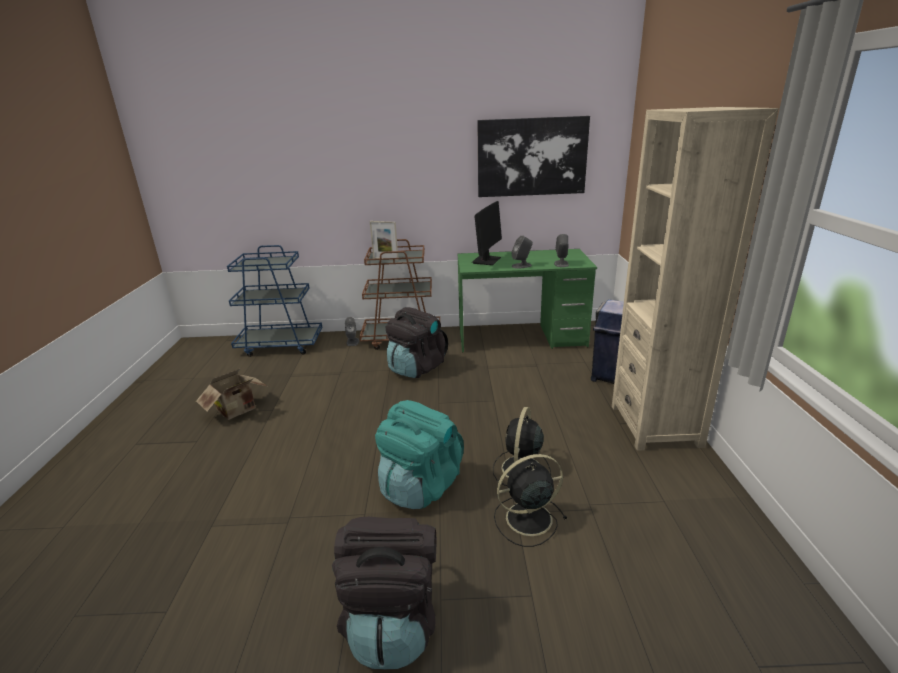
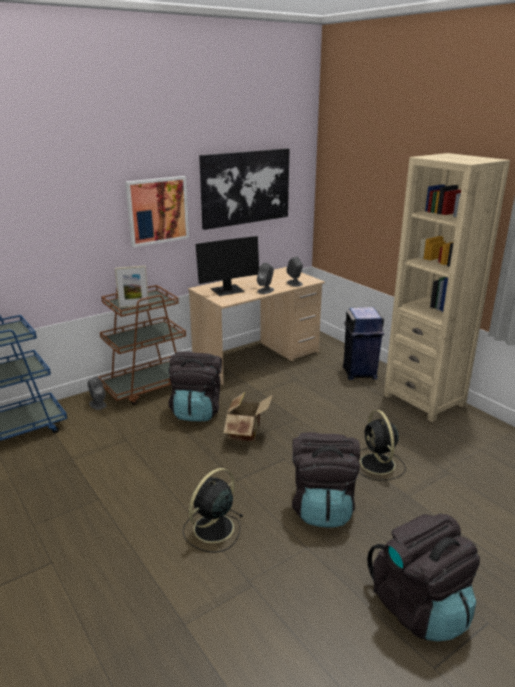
camera: 35 degrees left, 0 degrees up
(238, 410) = (59, 514): cardboard box -> cardboard box (247, 433)
(420, 486) = (322, 507): turquoise backpack -> black backpack
(430, 173) = (157, 210): none -> picture
(486, 260) = (227, 291): monitor -> monitor turned 75 degrees clockwise
(521, 337) = (257, 358): green desk -> beige desk
(526, 519) = (420, 497): black fan -> black fan (212, 529)

